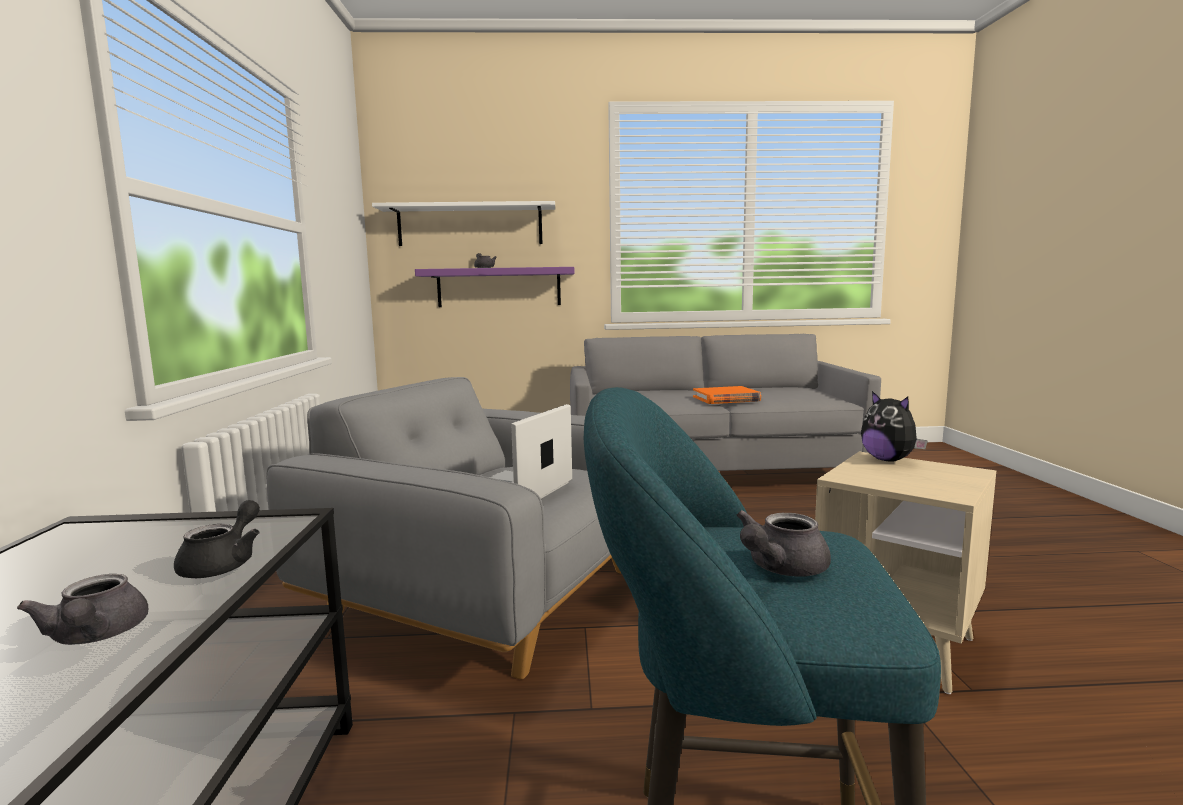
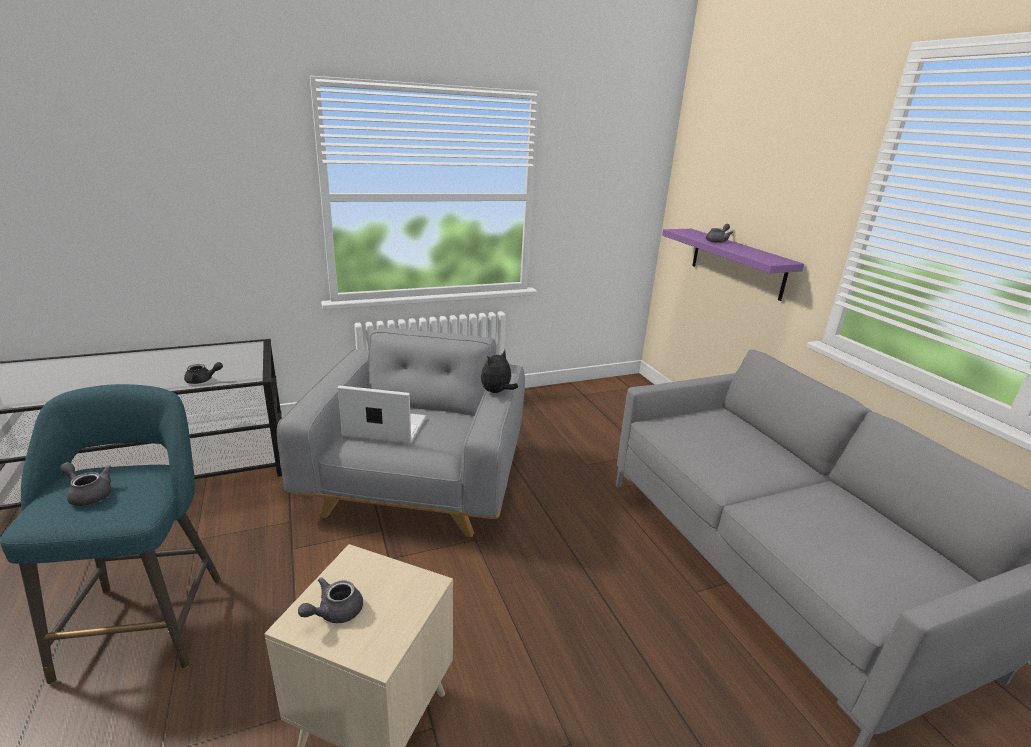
camera: 70 degrees right, 15 degrees up
(95, 636) = (149, 381): grey teapot -> grey teapot (334, 612)
(470, 226) = (731, 193): white shelf -> none
(726, 399) = (761, 494): orange book -> none
(888, 460) = (416, 596): plush toy -> plush toy (497, 392)

